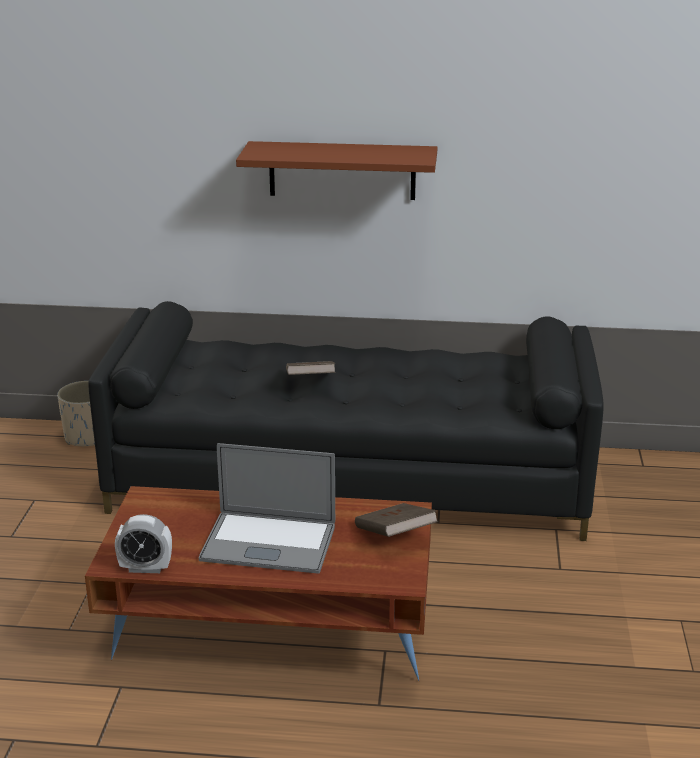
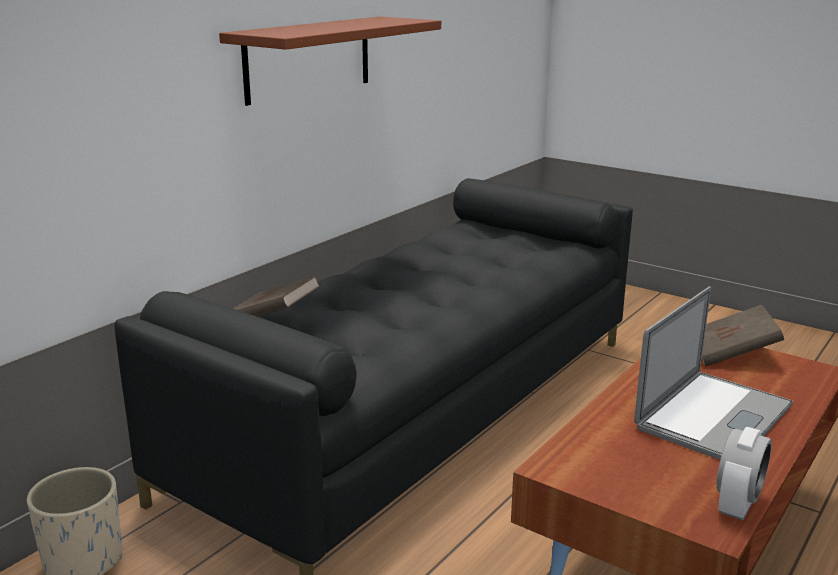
camera: 60 degrees left, 5 degrees down
(310, 382) = (411, 302): brown book -> brown book (274, 319)

